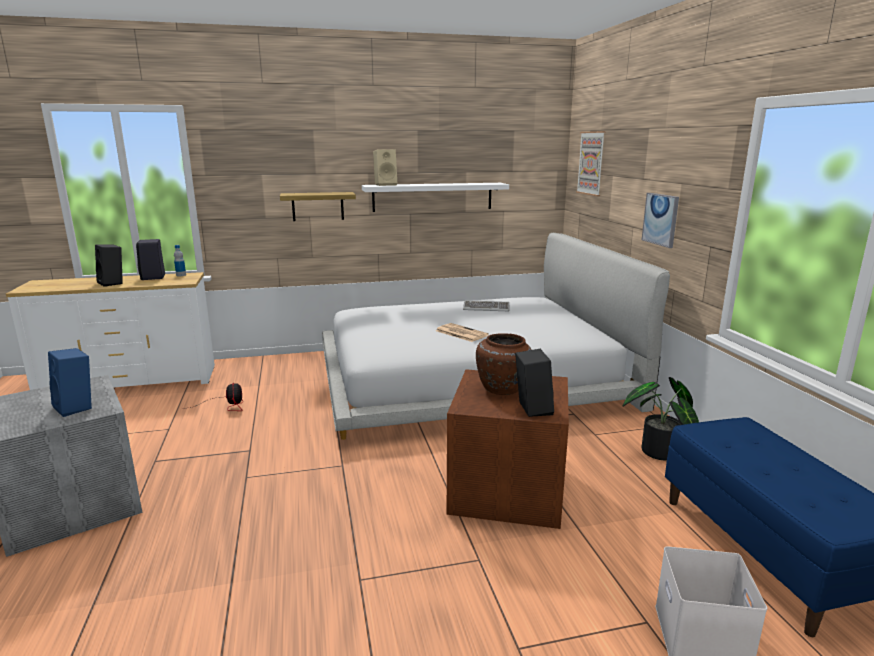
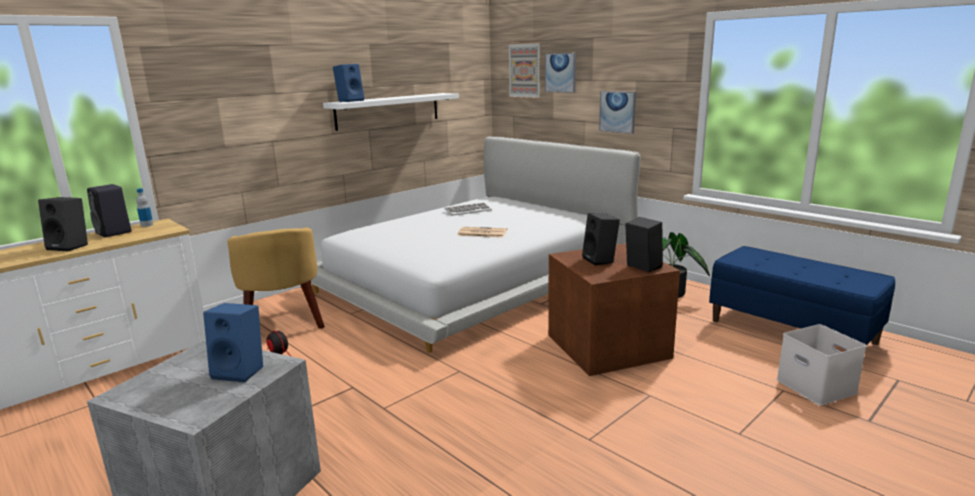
camera: 30 degrees left, 0 degrees up
(274, 379) = (283, 323): none -> yellow armchair
(317, 206) = (281, 129): shelf -> none
(386, 185) = (350, 101): beige speaker -> blue speaker
(503, 389) = (600, 260): brown vase -> black speaker
(618, 168) = (560, 72): none -> picture

